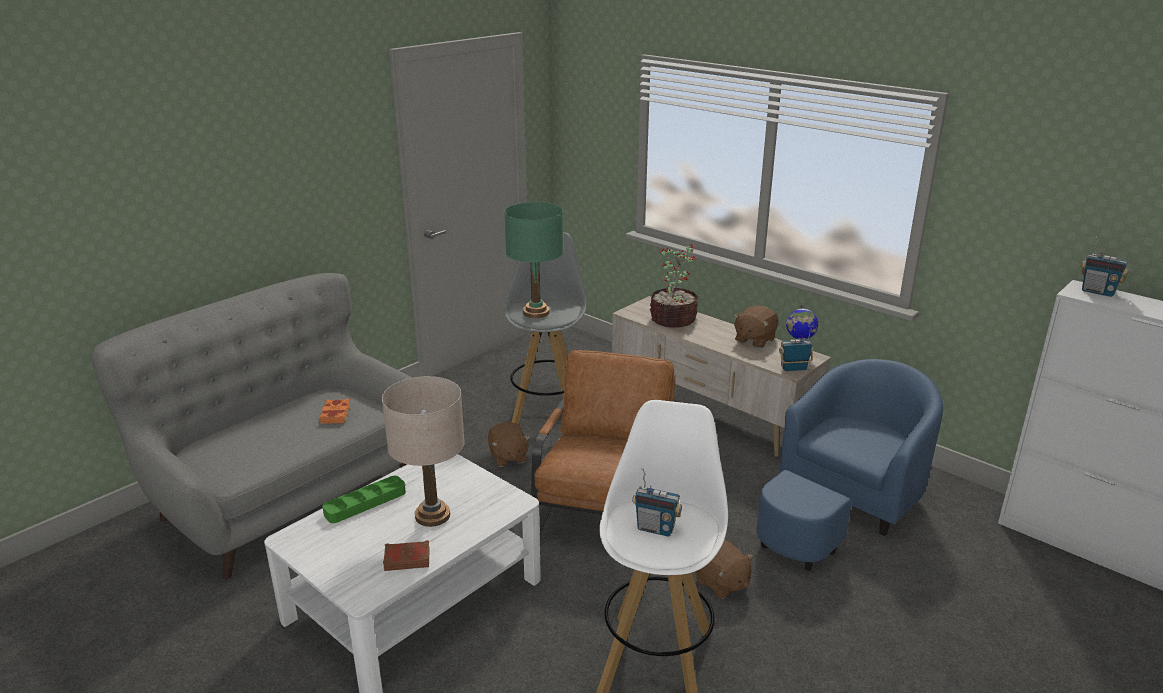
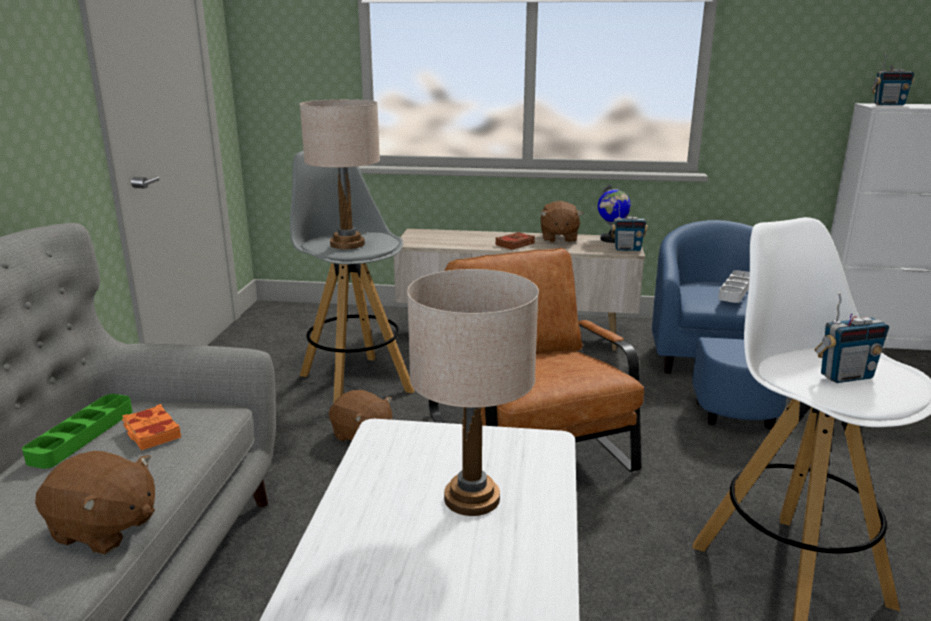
camera: 35 degrees left, 5 degrees down
(365, 503) = (353, 523): green tray -> green tray (82, 435)
(407, 559) = (521, 567): brown book -> brown book (514, 244)
(536, 312) = (347, 244): green table lamp -> beige table lamp
(673, 320) = (462, 239): potted plant -> none
(721, 583) = (727, 469): brown plush toy -> brown plush toy (105, 529)
(794, 368) = (627, 249): radio -> radio turned 135 degrees counterclockwise
(870, 438) = (735, 290): none -> grey tray

